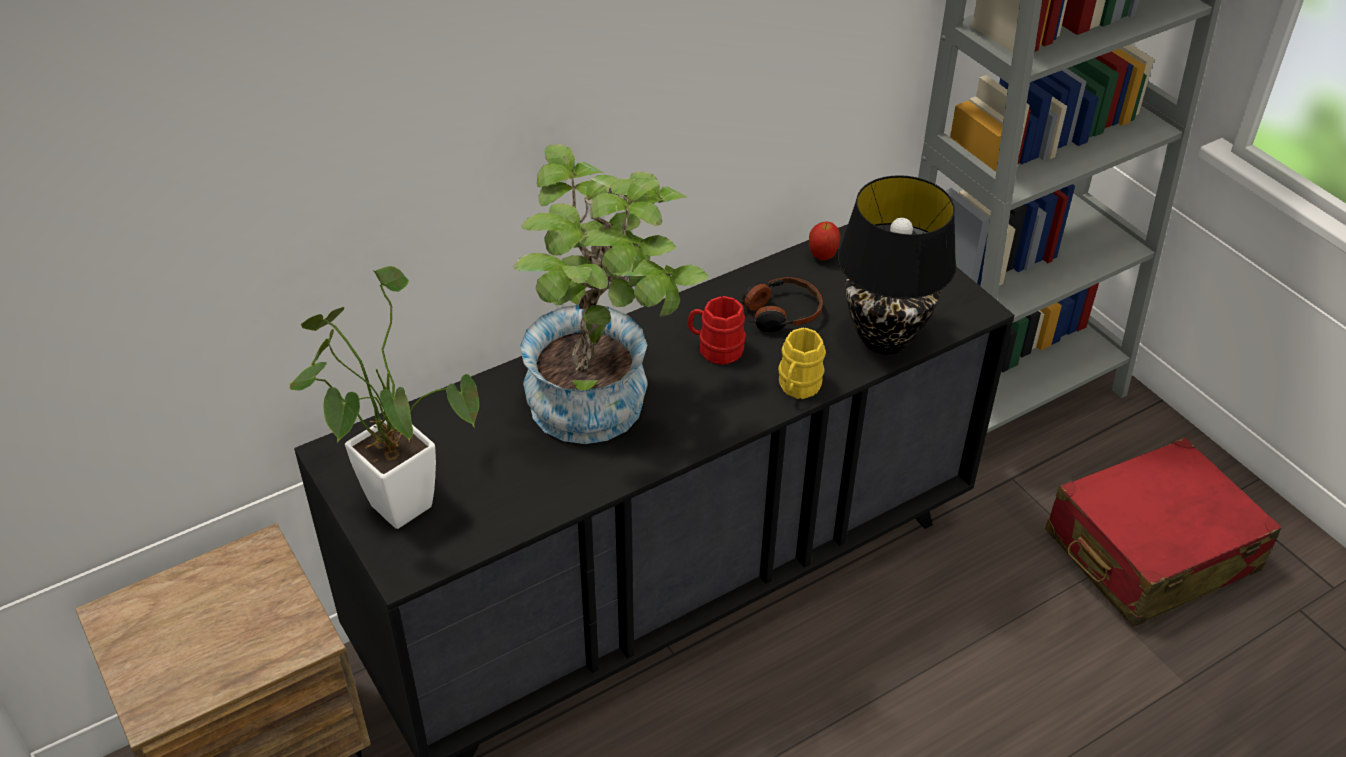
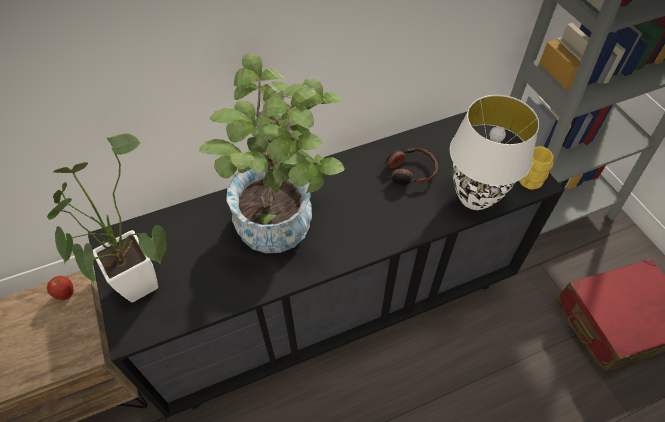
camera: 10 degrees right, 10 degrees up
(715, 349) = (363, 192): red mug -> none
(797, 387) = (411, 227): yellow mug -> yellow mug (528, 181)
(822, 256) = (443, 134): apple -> apple (66, 294)
(883, 339) = (473, 198): black table lamp -> white table lamp

